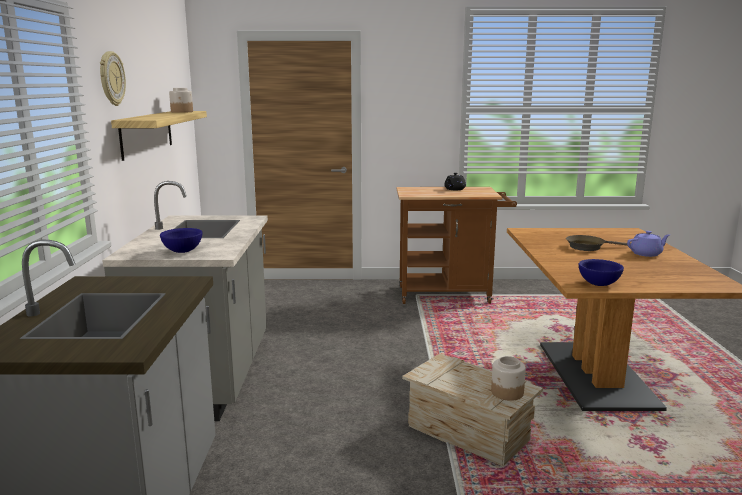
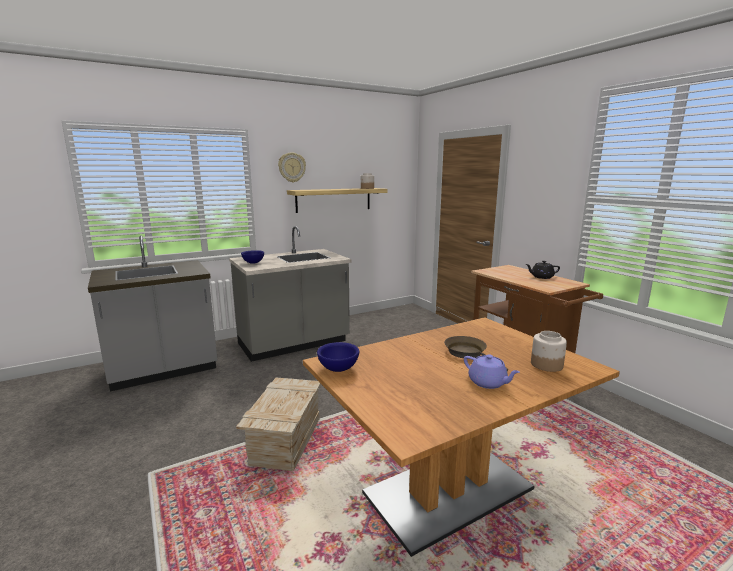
camera: 60 degrees right, 0 degrees up
(507, 393) = (270, 418): jar -> jar (546, 365)

